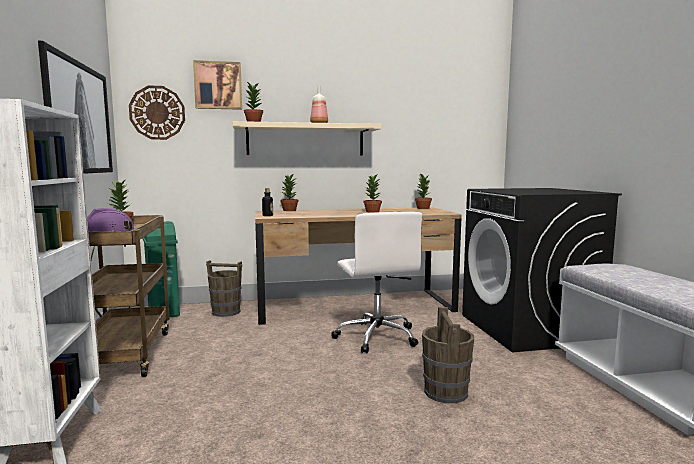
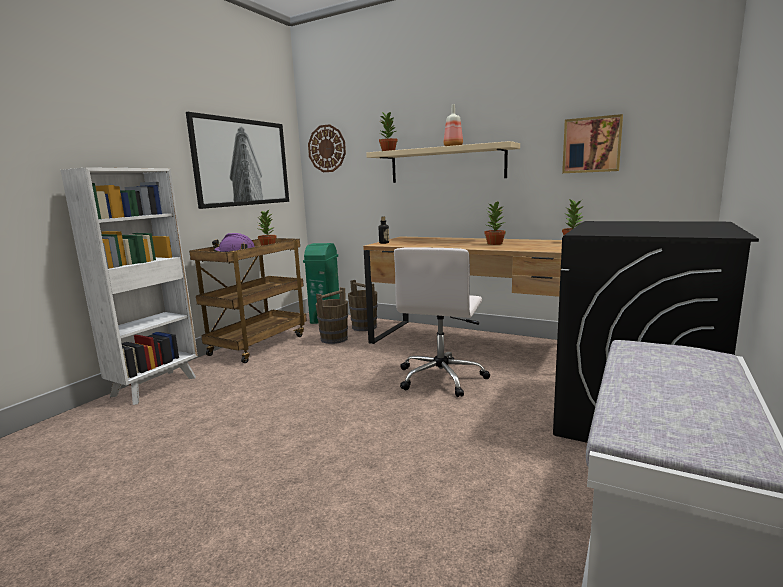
camera: 40 degrees right, 5 degrees up
(218, 85) = (370, 118): picture -> picture (592, 145)
(289, 210) = (425, 238): potted plant -> none
(445, 392) = (406, 447): brown bucket -> brown bucket (334, 339)

